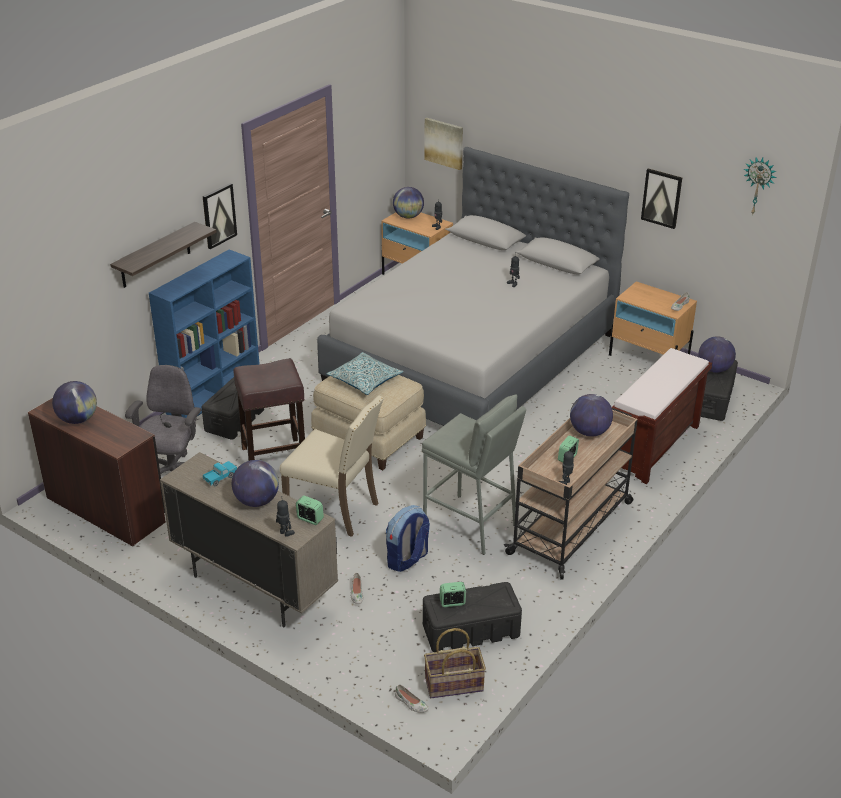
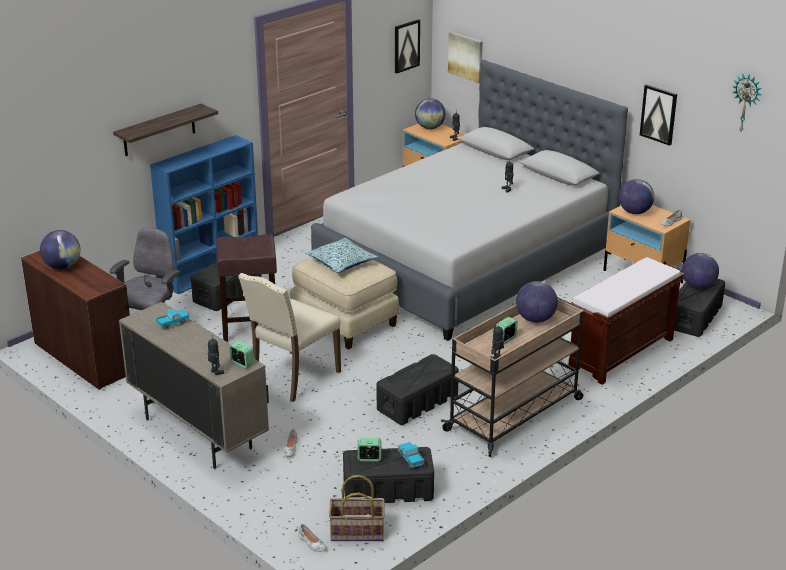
camera: 10 degrees right, 5 degrees down
(219, 215) = (226, 101): picture -> picture (406, 46)
(257, 501) = (199, 345): globe -> globe (634, 212)
(335, 510) = (292, 378): beige chair -> beige chair turned 90 degrees clockwise
(407, 560) = (347, 425): backpack -> none
(470, 525) = (417, 403): grey stool -> black storage box
(494, 599) = (410, 459): none -> toy truck

